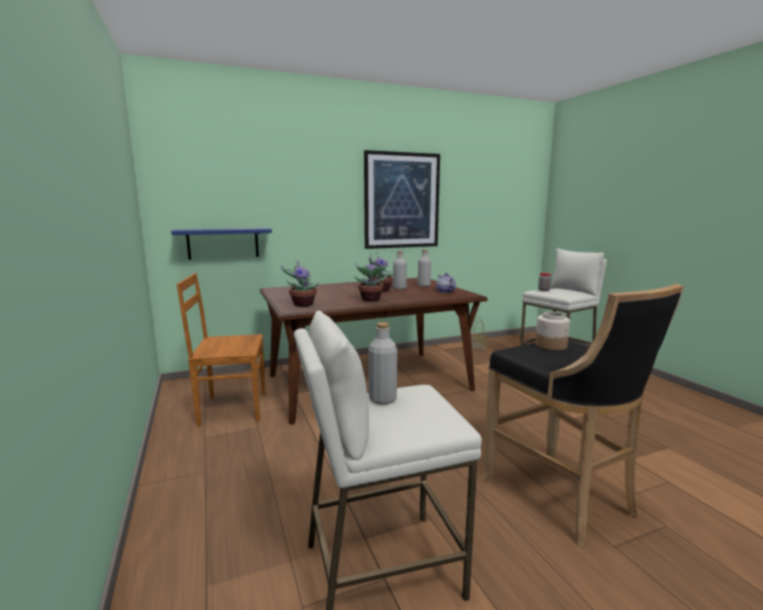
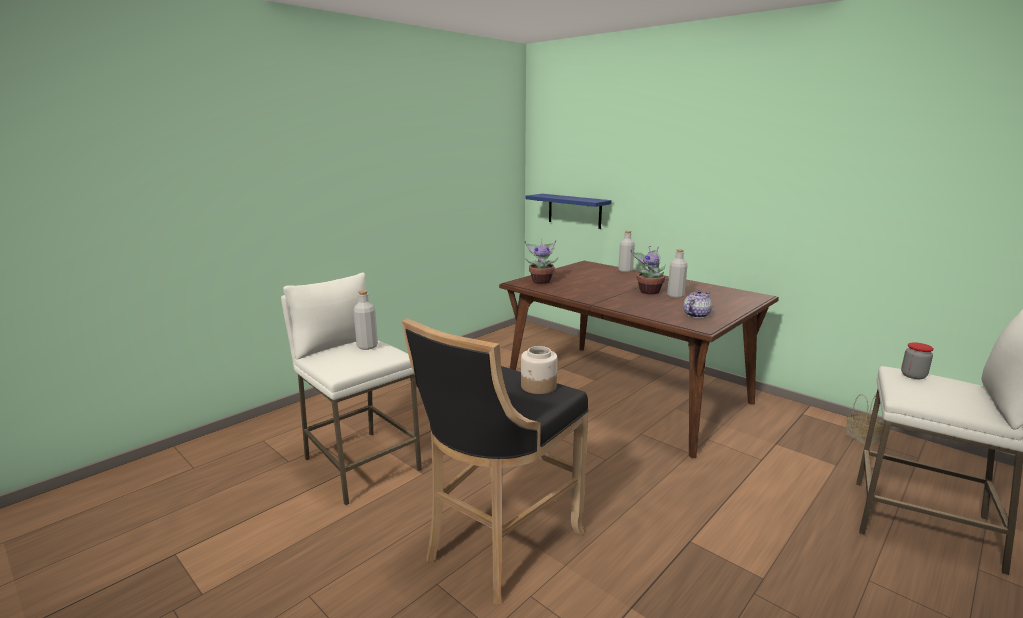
camera: 65 degrees right, 5 degrees up
(231, 408) = (509, 355): brown chair -> none
(370, 300) = (596, 295): potted plant -> none
(402, 200) = (778, 180): picture -> none
(424, 285) = (714, 302): grey bottle -> grey bottle (625, 270)

